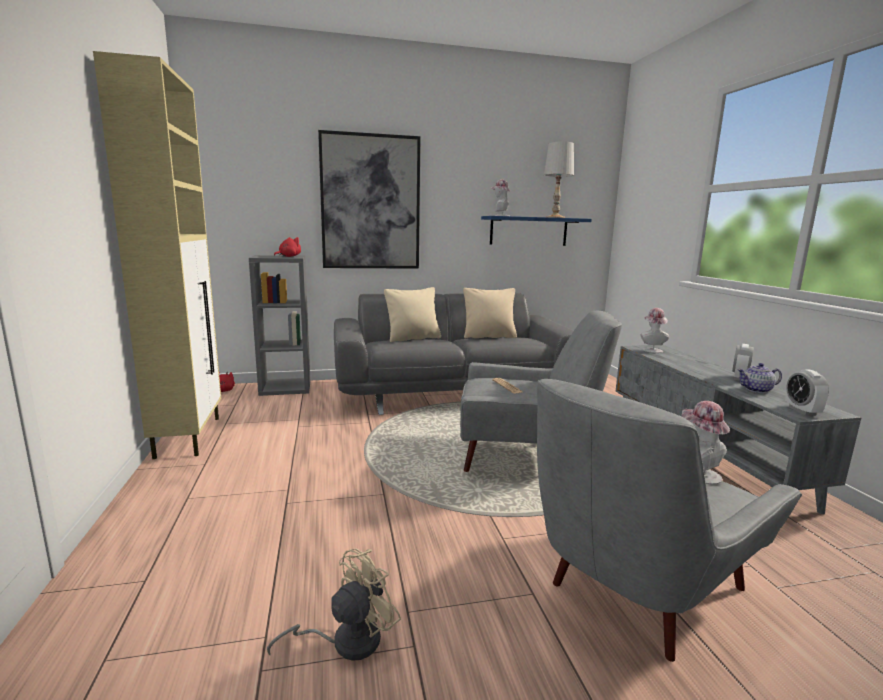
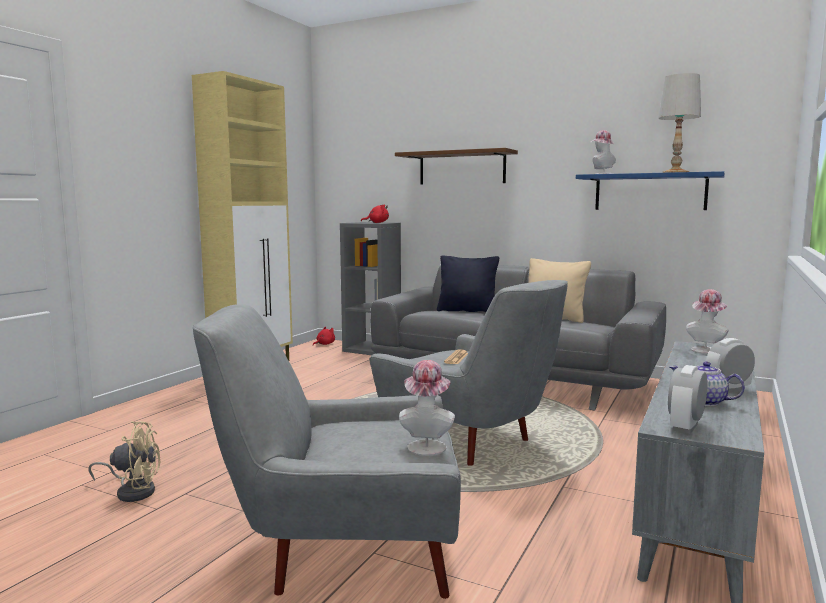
camera: 40 degrees right, 5 degrees down
(370, 203) = (462, 168): picture -> brown shelf
(413, 338) = (467, 311): beige pillow -> black pillow

